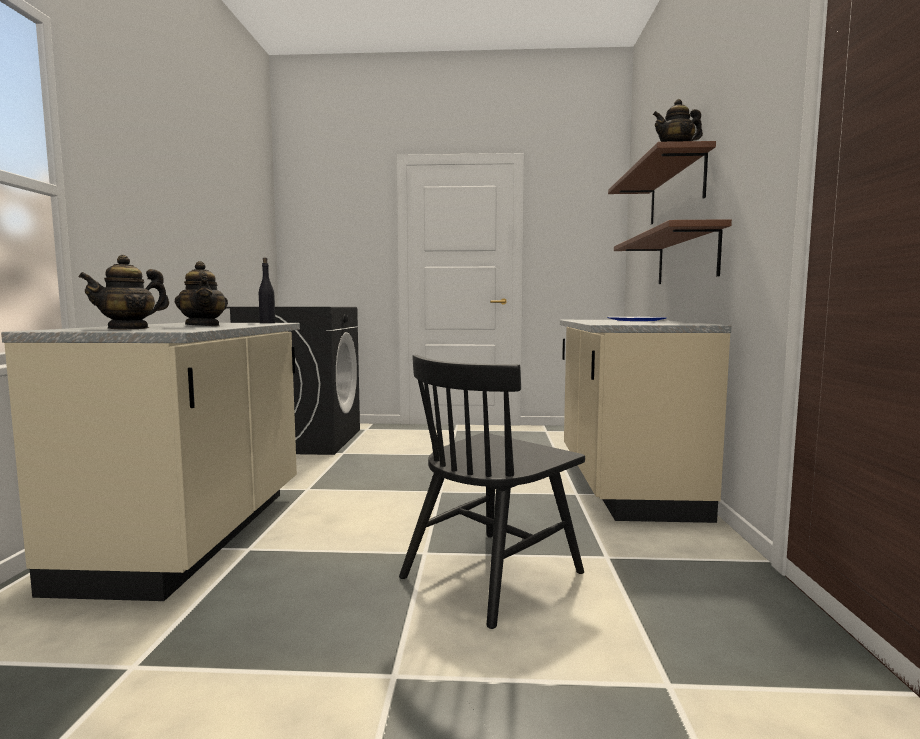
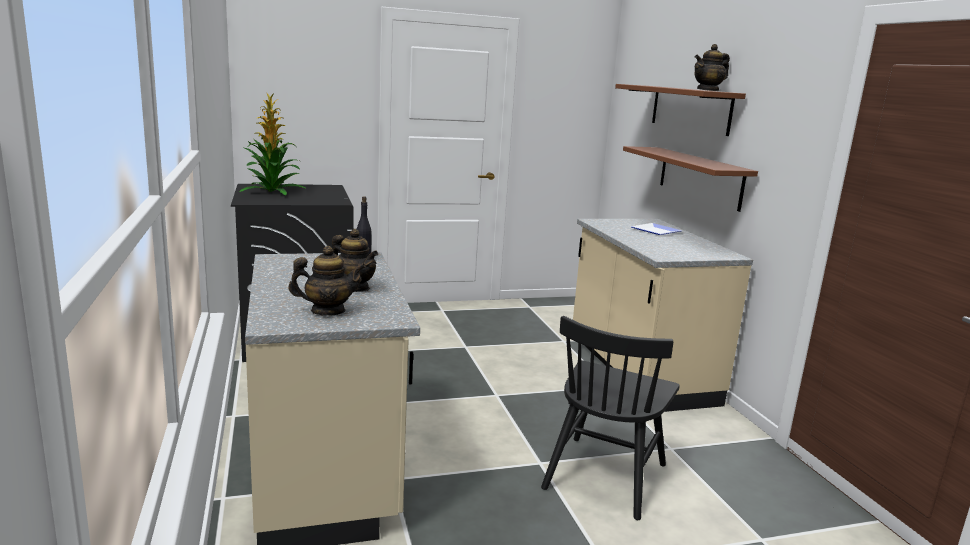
camera: 20 degrees left, 10 degrees up
(129, 328) = (327, 311): teapot -> teapot turned 120 degrees counterclockwise
(284, 306) = (273, 191): none -> potted plant

